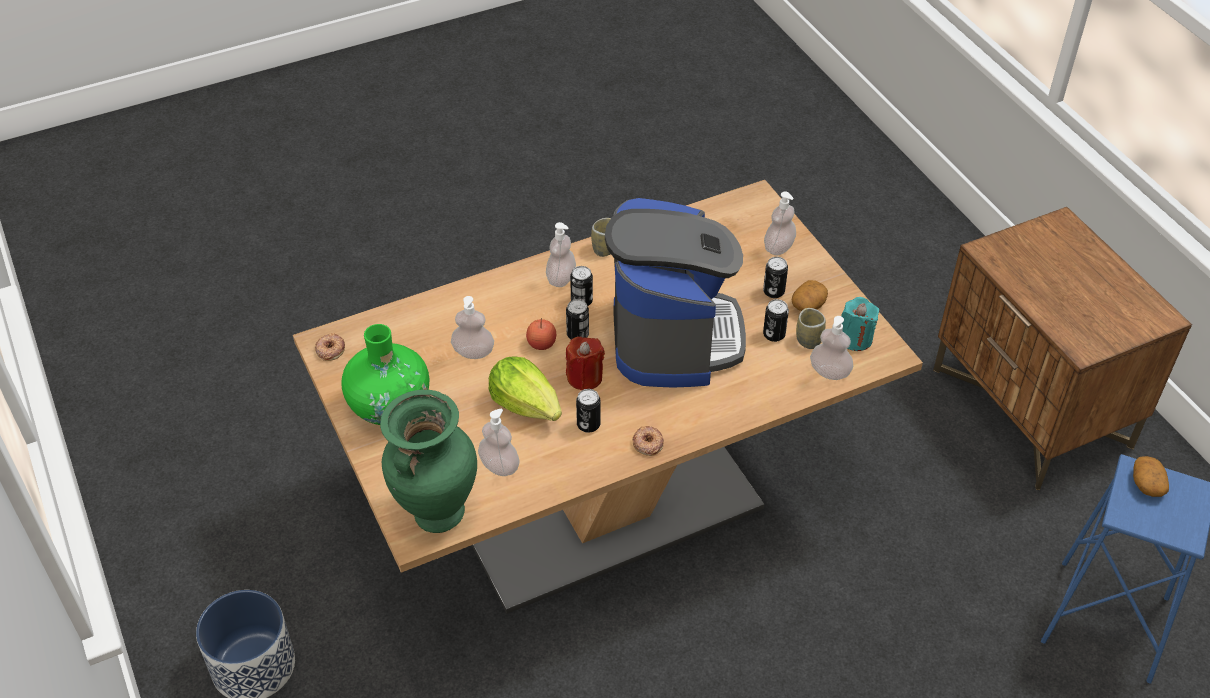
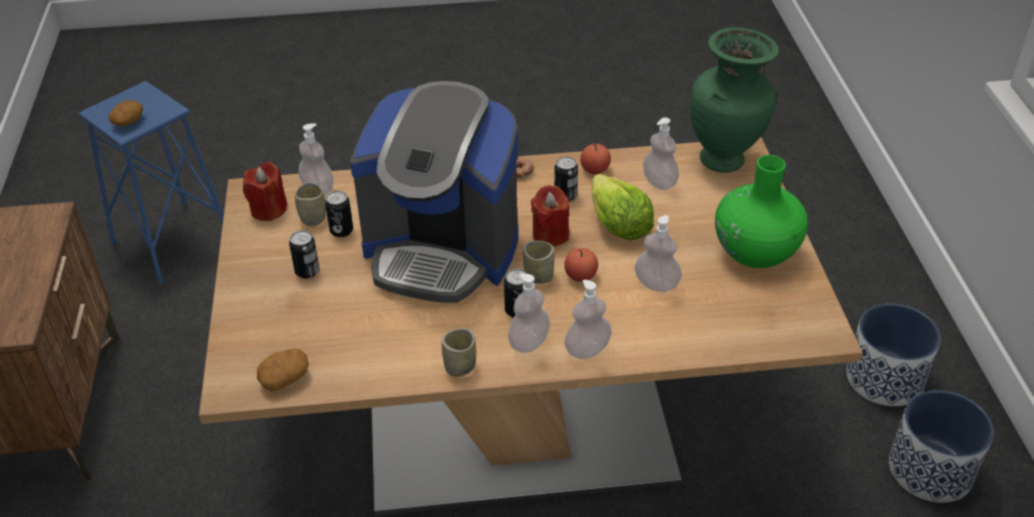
camera: 160 degrees left, 5 degrees down
(218, 572) = (930, 470): none -> planter
(330, 349) = (817, 323): donut -> none
(571, 466) = (595, 169): none -> apple
(577, 334) = (538, 276): can -> cup
(673, 337) = (442, 251): coffee machine -> coffee machine turned 90 degrees counterclockwise
(778, 247) = (261, 318): soap dispenser -> soap dispenser (587, 349)
(808, 305) = (284, 250): potato -> potato (285, 378)
(855, 339) = (268, 210): turquoise candle -> red candle

